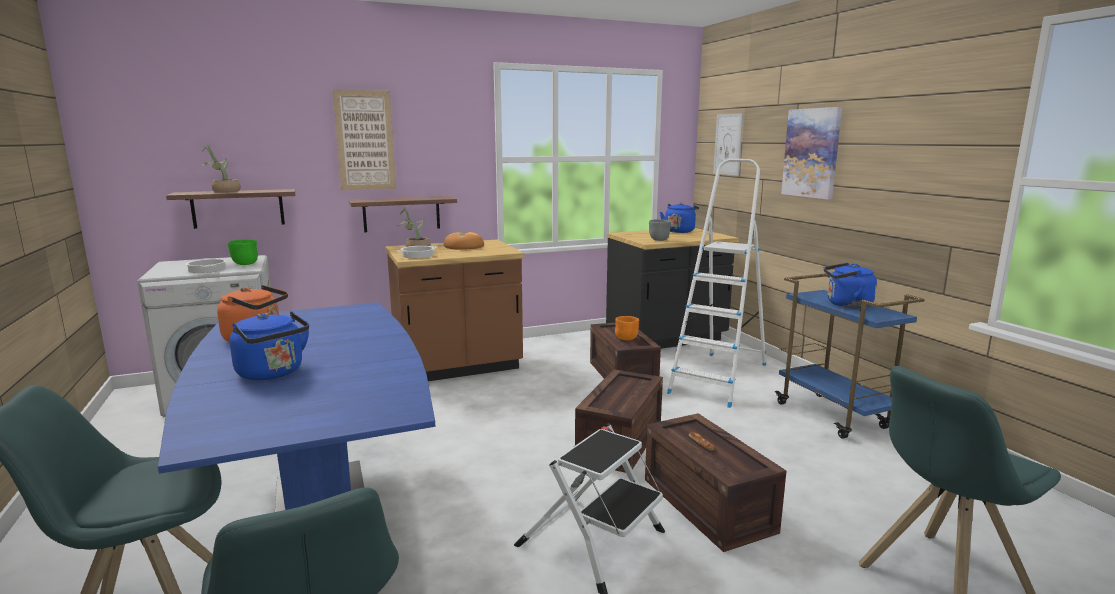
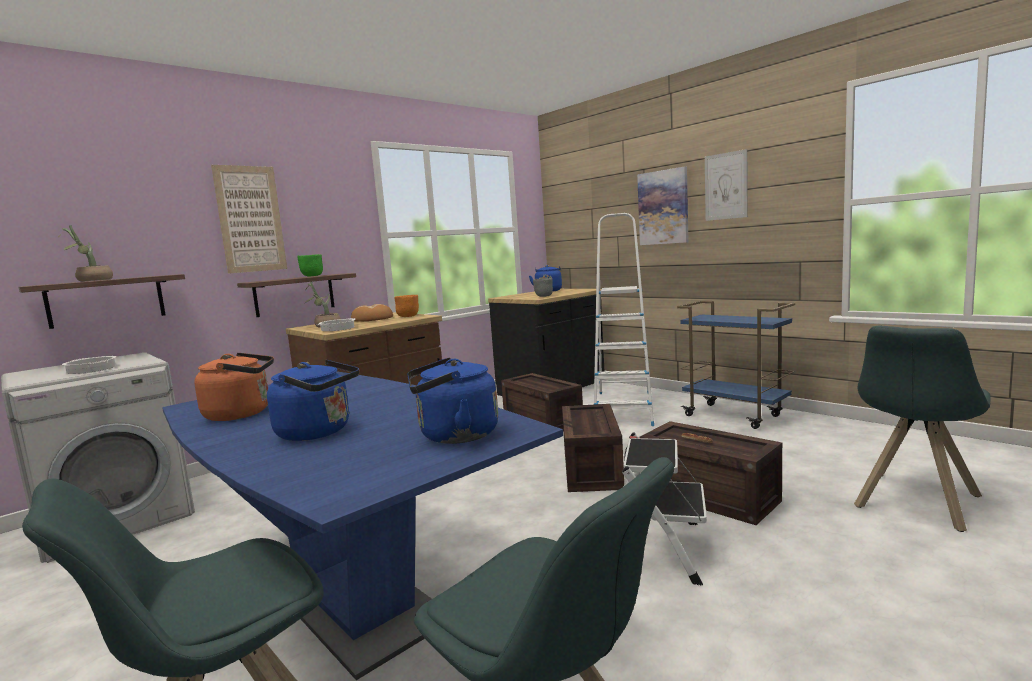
camera: 20 degrees left, 5 degrees down
(245, 264) = (134, 360): green bowl -> green bowl (312, 276)
(626, 339) = (545, 385): orange bowl -> orange bowl (408, 316)
(728, 144) = (578, 212): picture -> picture (726, 186)
(846, 305) = (734, 319): blue kettle -> blue kettle (454, 436)

